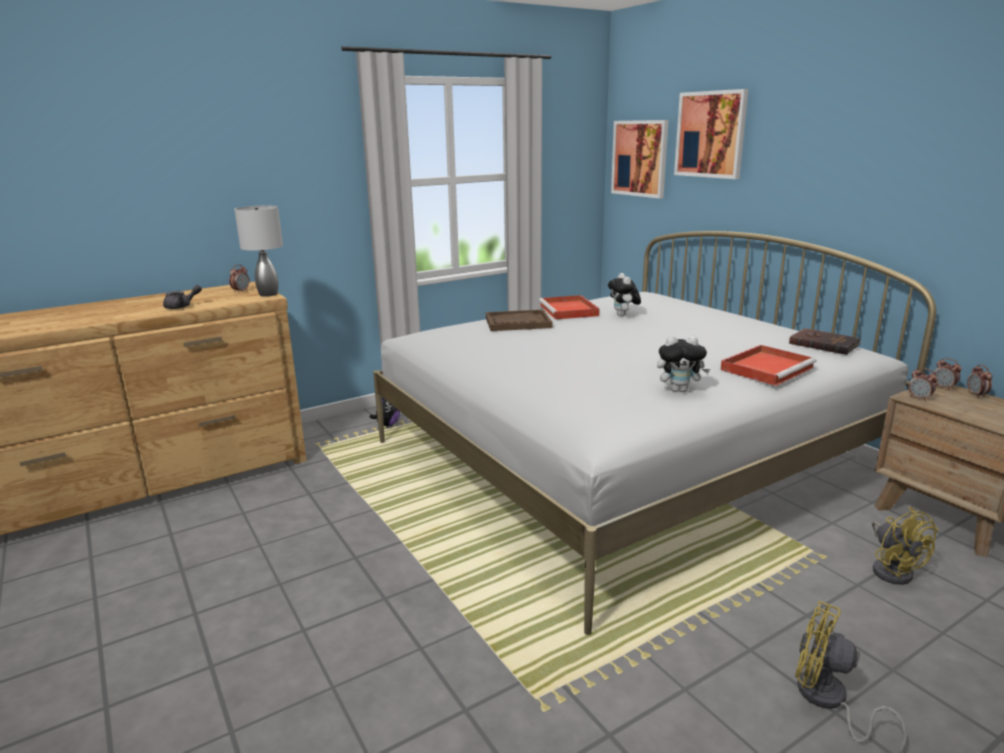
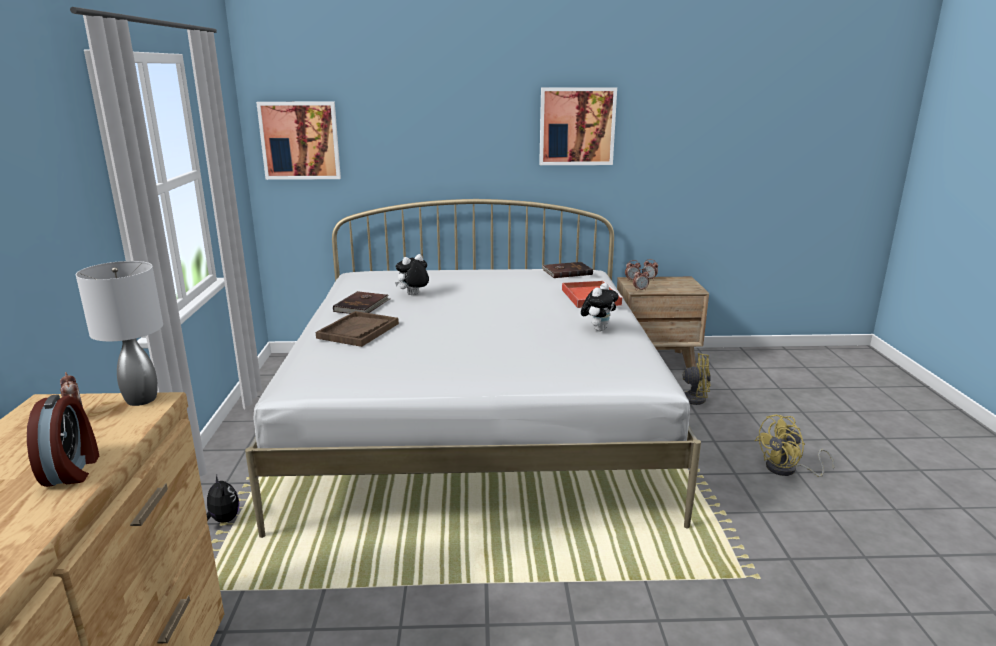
camera: 60 degrees left, 0 degrees up
(182, 306) = (72, 470): grey teapot -> alarm clock
(569, 310) = (362, 306): red tray -> brown book
(623, 315) = (413, 295): plush toy -> plush toy turned 120 degrees clockwise
(711, 134) = (391, 115): picture -> picture (577, 126)

